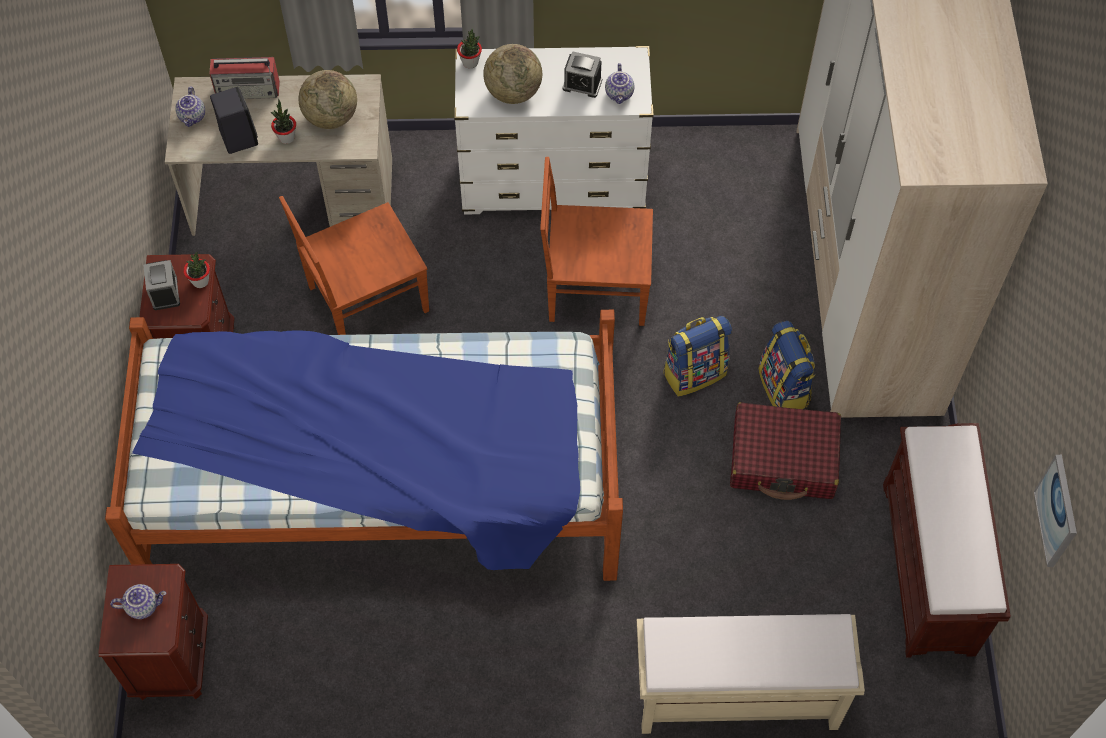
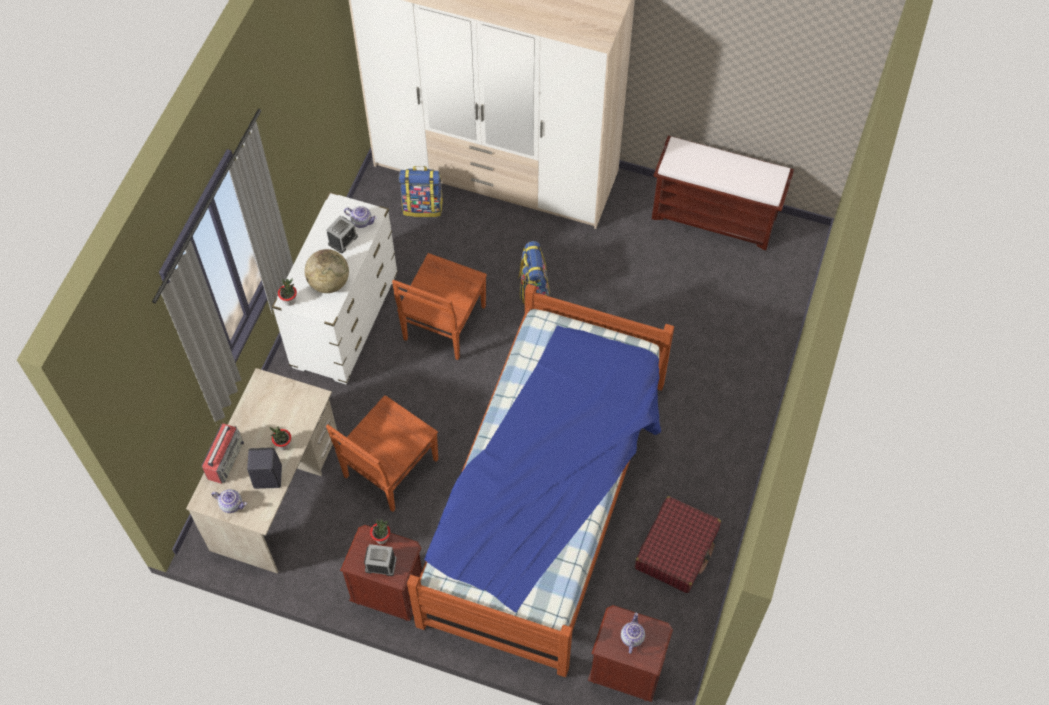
camera: 70 degrees left, 0 degrees up
(331, 117) = (279, 410): globe -> none
(365, 300) = (389, 469): brown chair -> brown chair turned 45 degrees clockwise
(735, 698) = (762, 346): beige bench -> none
(783, 459) = (615, 263): red suitcase -> red suitcase (677, 549)
(784, 388) = (565, 244): backpack -> backpack (423, 206)
(1057, 511) = (789, 93): picture -> none

